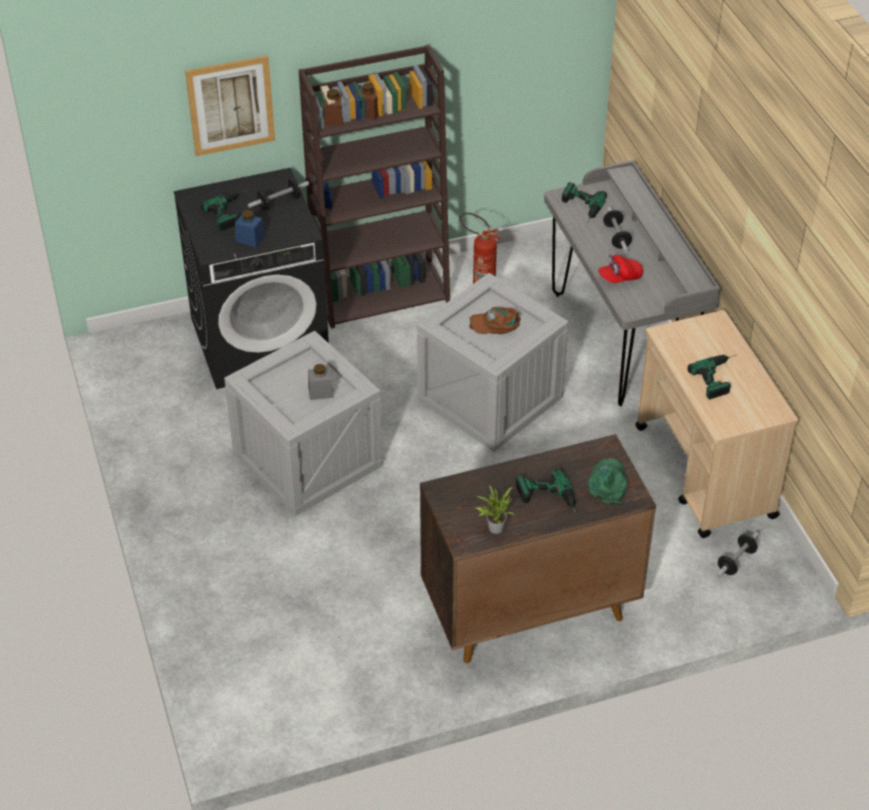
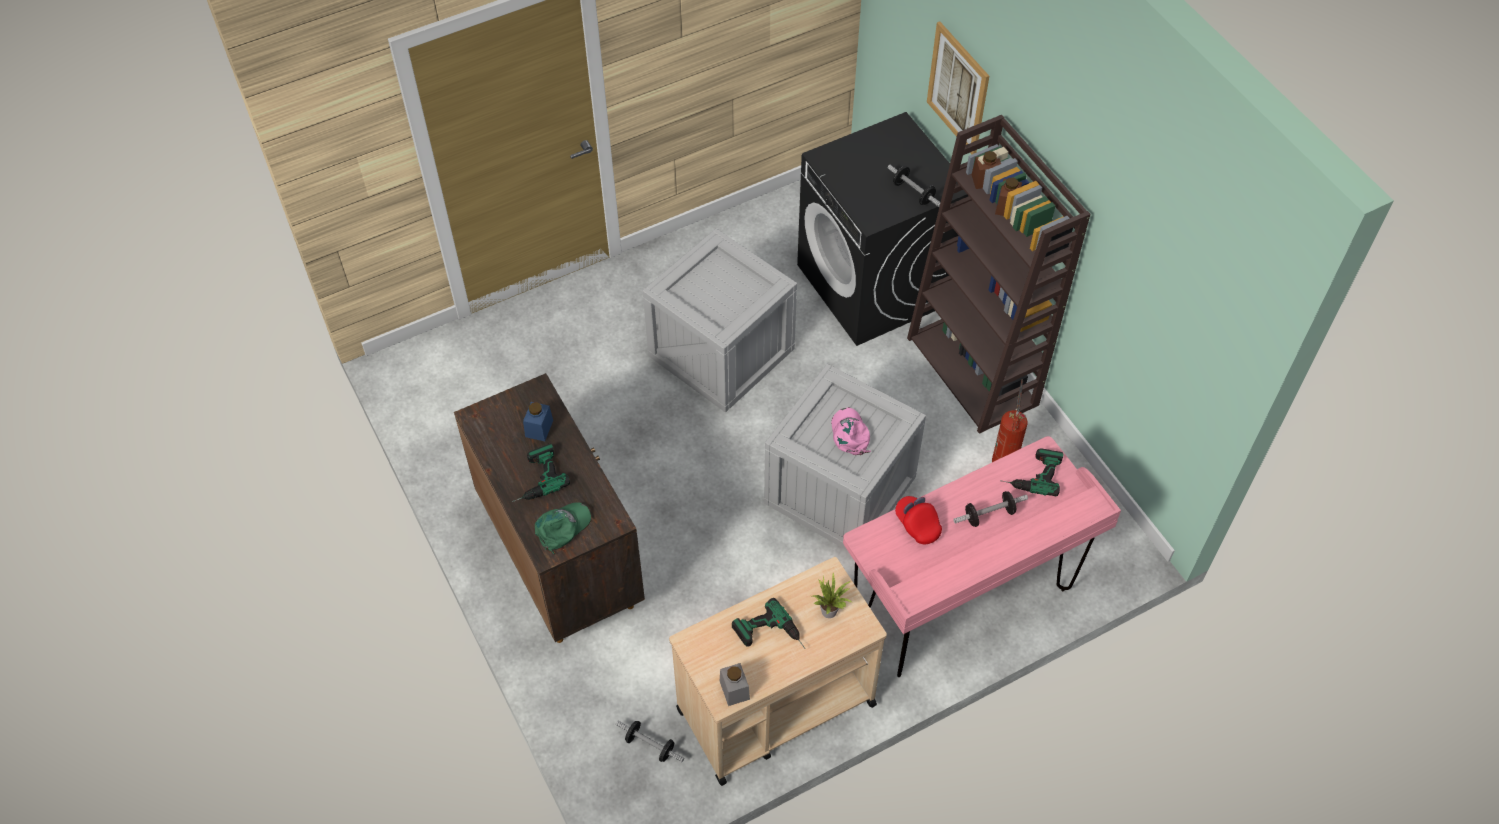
camera: 80 degrees right, 10 degrees up
(232, 211) = (888, 160): power drill -> none
(250, 239) = (849, 181): blue jar -> blue jar (539, 428)
(321, 392) = (716, 305): grey jar -> grey jar (734, 690)
(494, 527) = (495, 438): potted plant -> potted plant (830, 609)
(496, 323) = (850, 434): brown cap -> pink cap
(608, 484) = (563, 527): green cap -> green cap turned 45 degrees counterclockwise
(618, 341) = (962, 603): grey desk -> pink desk

